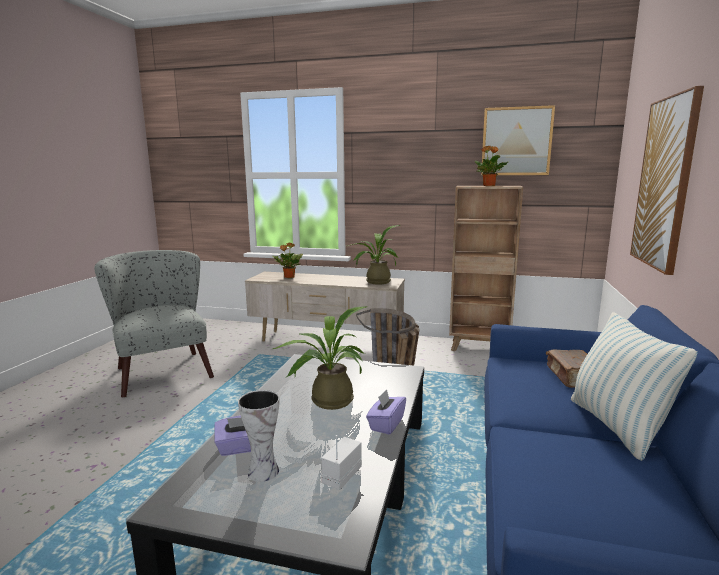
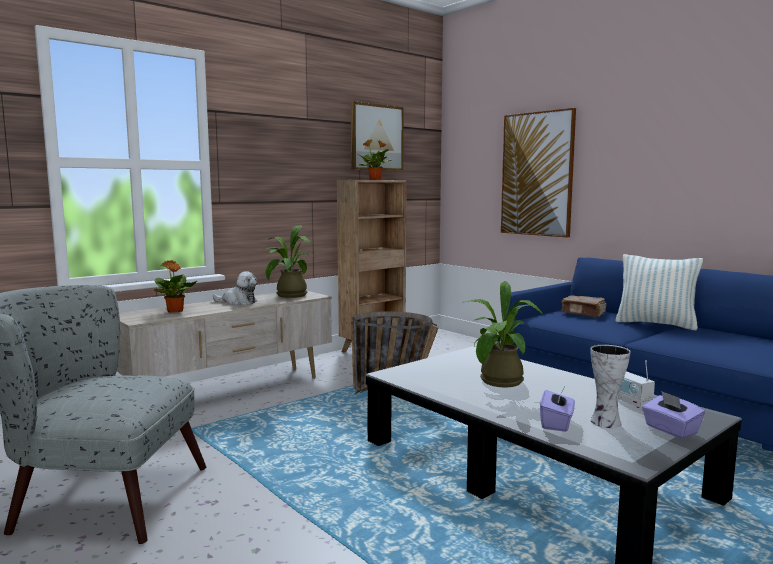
camera: 55 degrees left, 5 degrees down
(334, 279) = (238, 302): none -> plush toy
(386, 424) = (564, 376): purple tissue box -> purple tissue box (670, 430)

